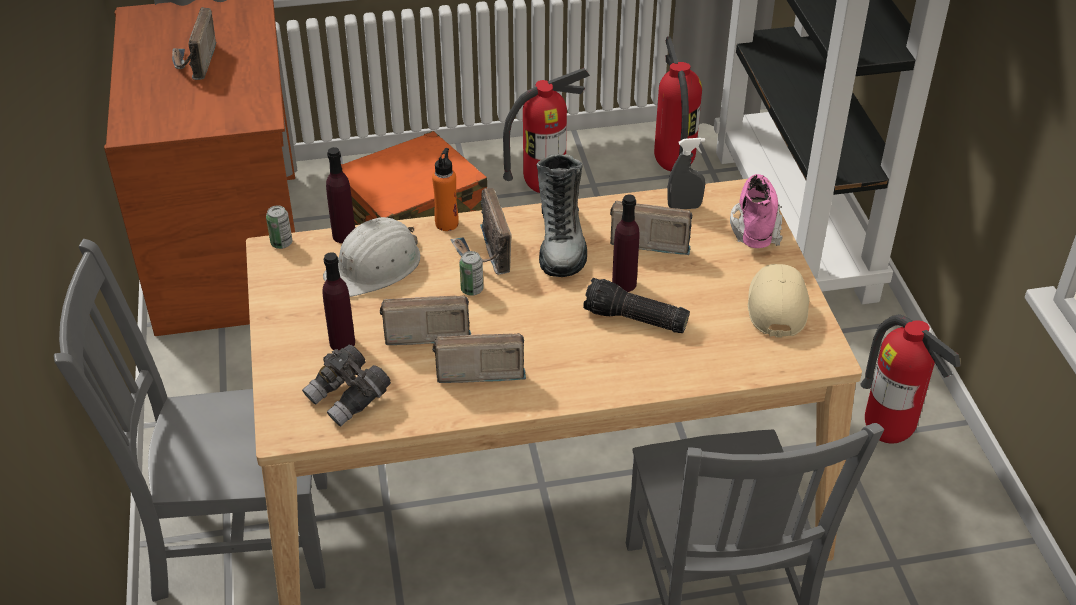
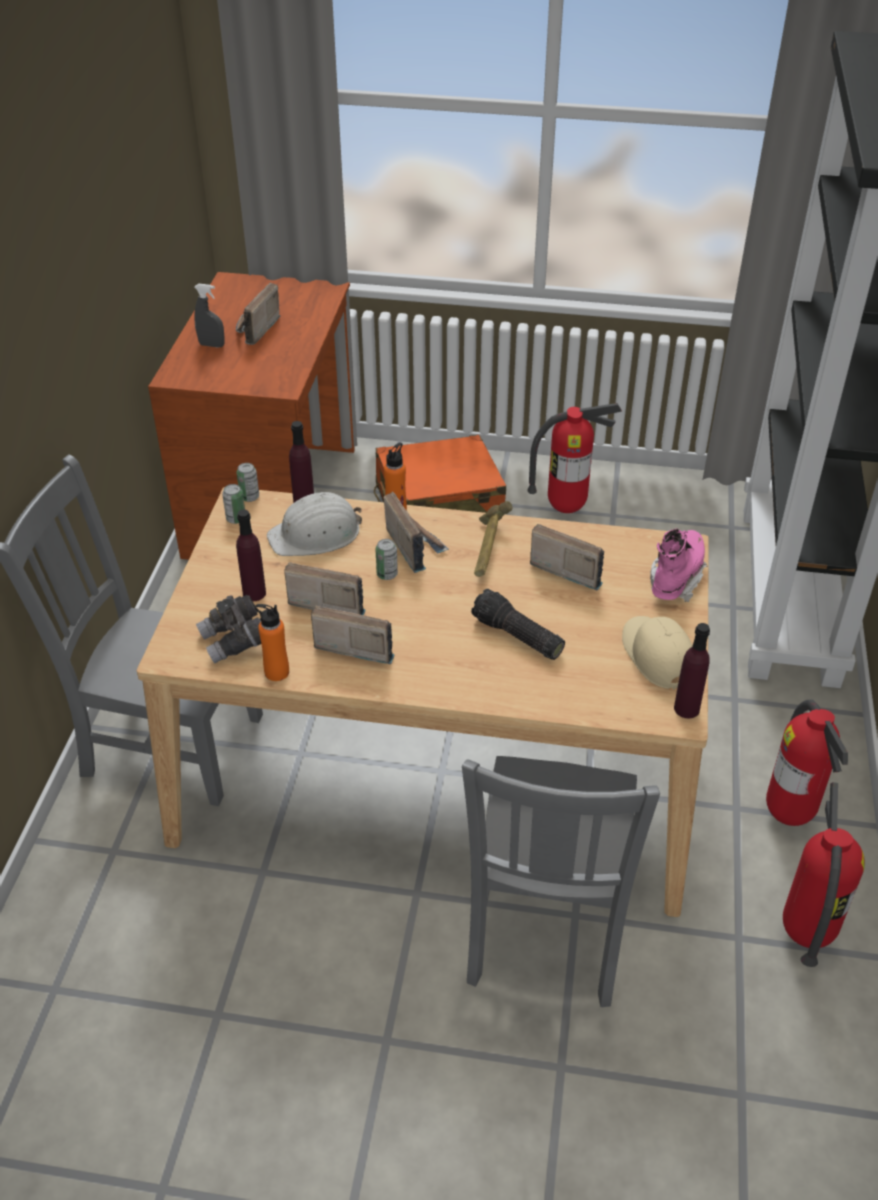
camera: 20 degrees right, 0 degrees up
(279, 269) = (236, 519): none -> can
(411, 418) = (276, 672): none -> orange bottle
(484, 254) = (414, 546): radio -> radio turned 150 degrees clockwise
(561, 242) = (487, 551): boot -> hammer
(624, 284) = (524, 602): purple bottle -> purple bottle (686, 708)
(672, 167) = (694, 515): fire extinguisher -> fire extinguisher (804, 933)
(684, 207) = (617, 546): grey spray bottle -> grey spray bottle (212, 345)
(776, 304) = (657, 655): beige cap -> beige cap turned 45 degrees counterclockwise

